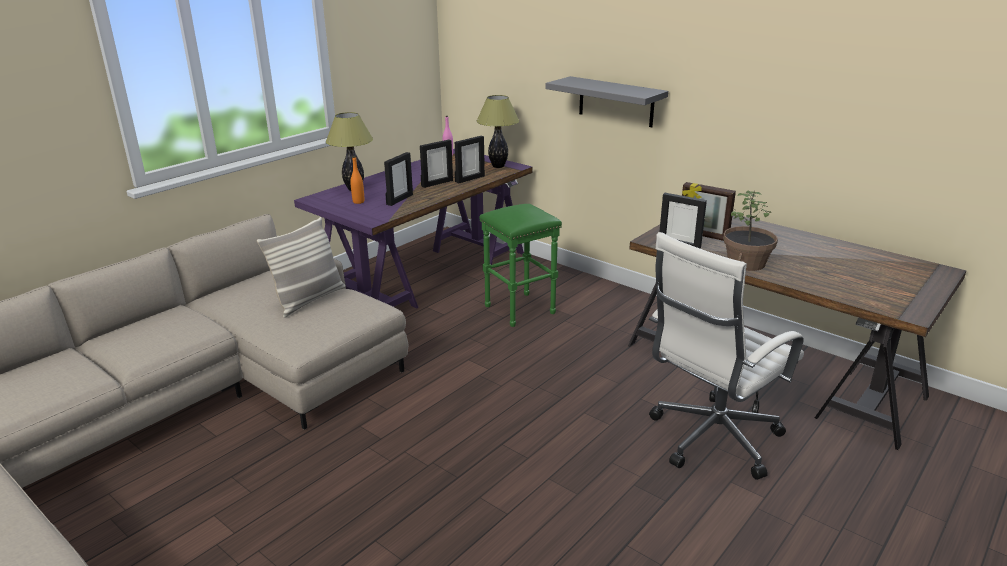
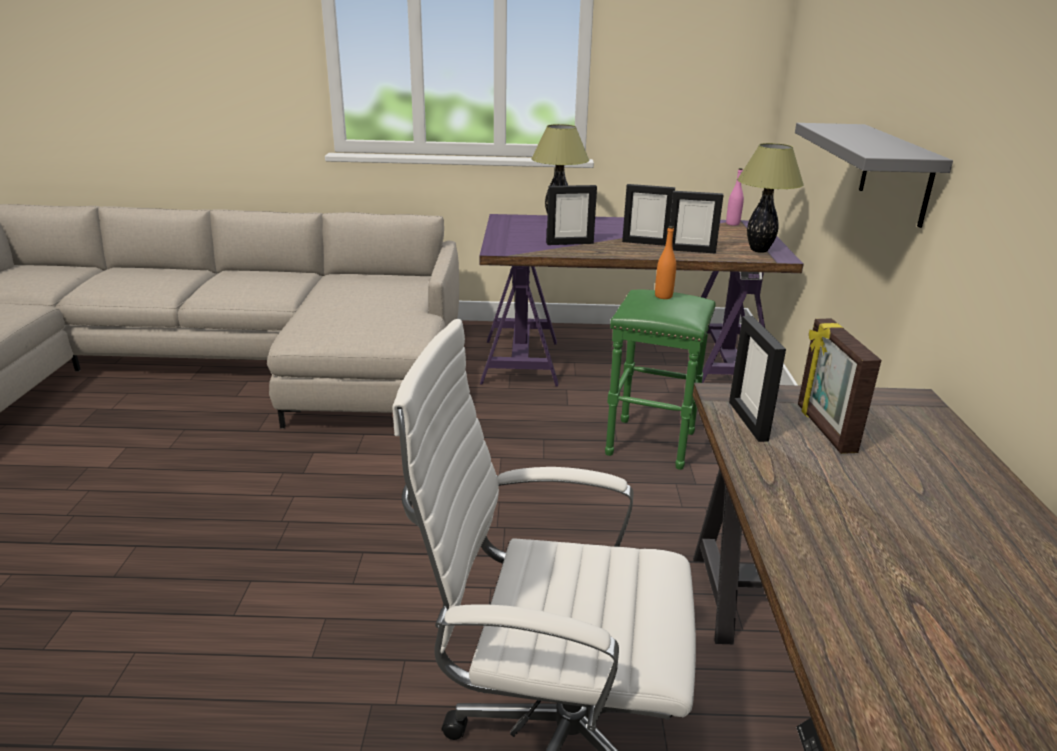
camera: 50 degrees right, 0 degrees up
(309, 300) = (380, 307): pillow -> none
(358, 202) = (531, 232): orange bottle -> orange bottle (663, 296)
(746, 263) = (791, 497): potted plant -> none

